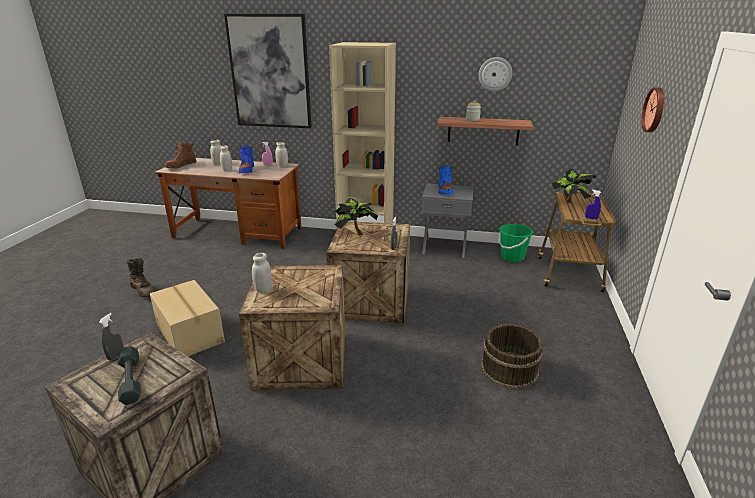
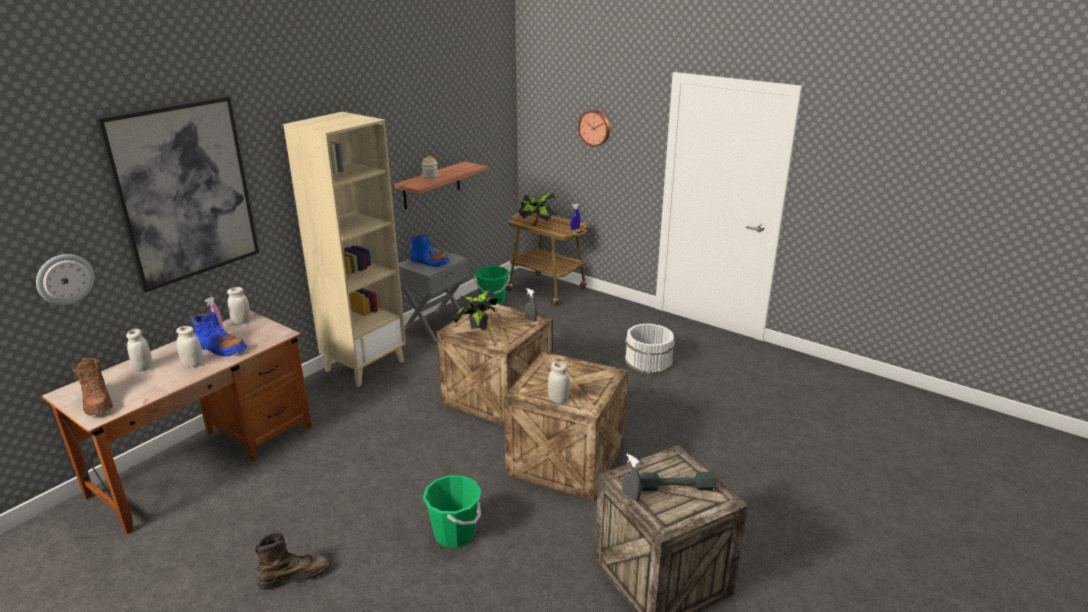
camera: 65 degrees left, 0 degrees up
(191, 333) = (455, 534): cardboard box -> green bucket
(495, 74) = (432, 123): wall clock -> wall clock (65, 279)
(508, 368) = (648, 361): brown bucket -> white bucket

